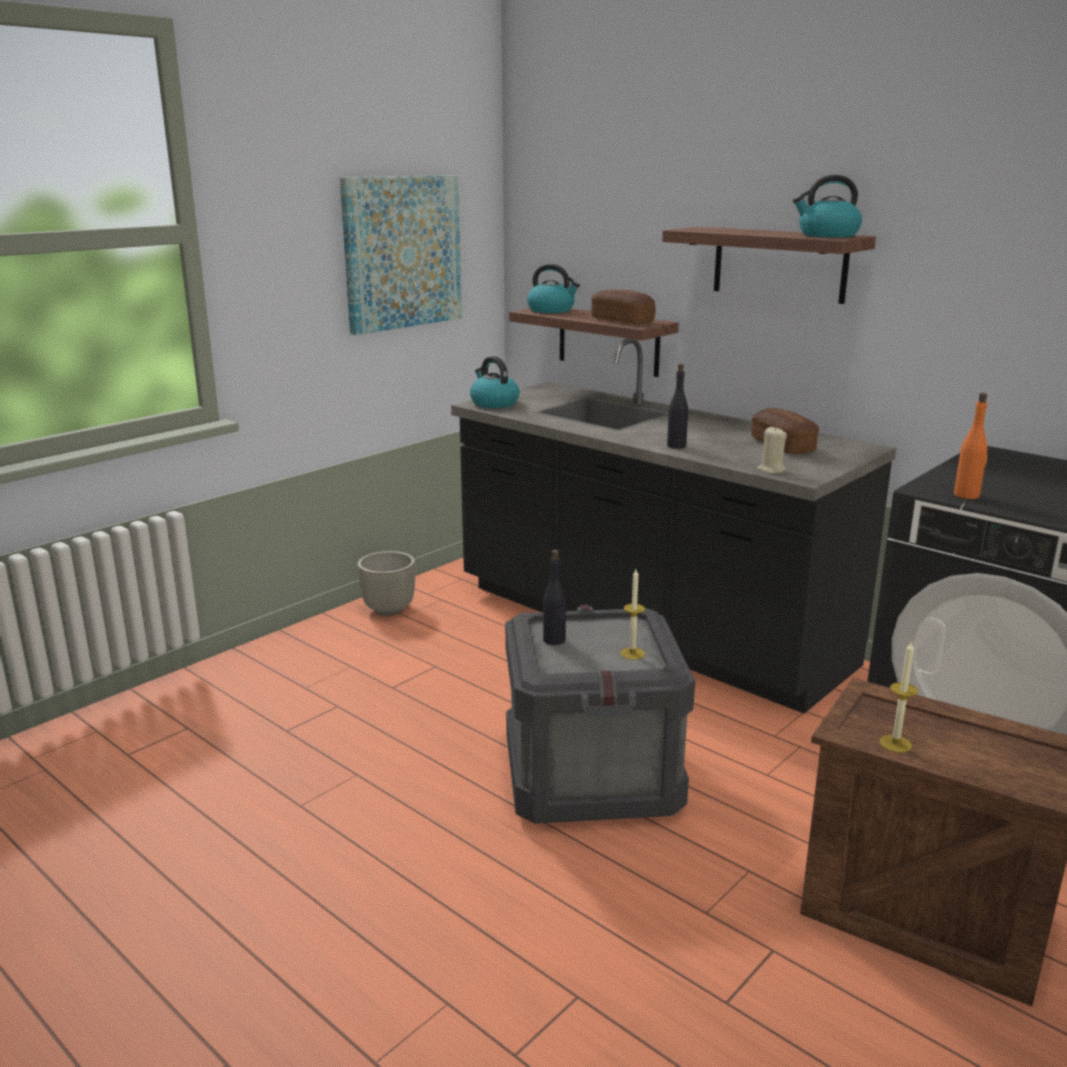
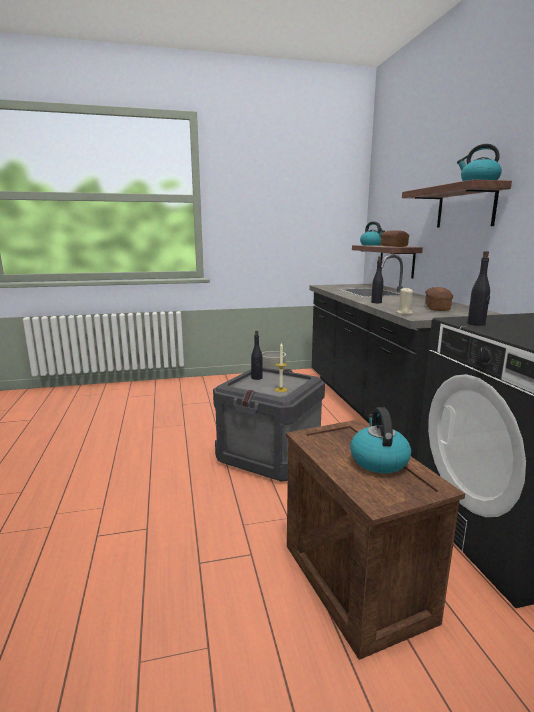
camera: 35 degrees right, 5 degrees down
(402, 252) = (304, 215): picture -> none
(493, 403) = (328, 286): kettle -> kettle (378, 460)
(895, 744) = (323, 449): candle -> none
(967, 495) = (476, 324): orange bottle -> black bottle

